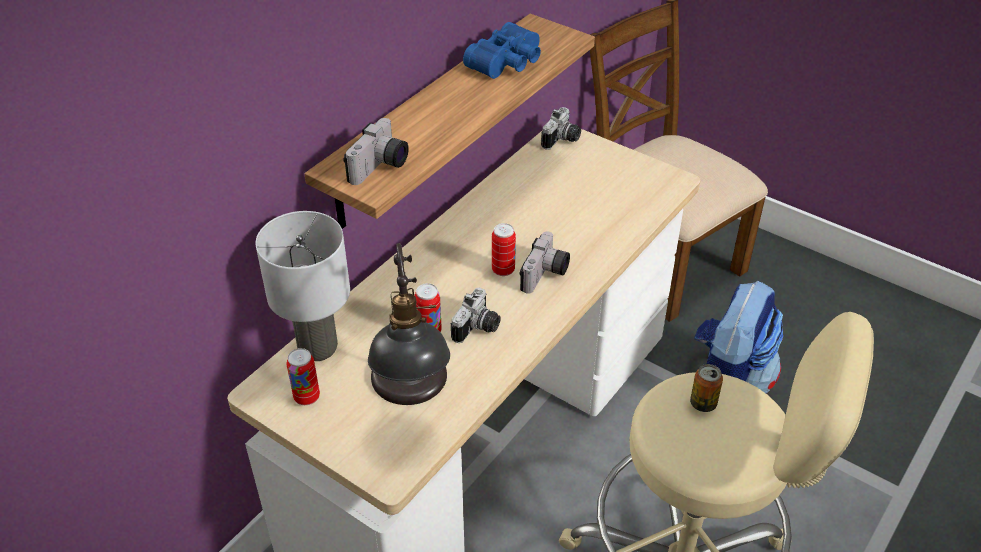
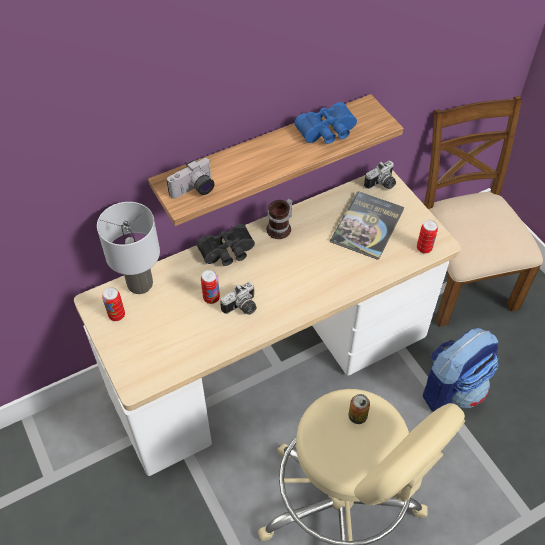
camera: 25 degrees right, 10 degrees up
(413, 401) = (175, 343): grey table lamp -> none
(417, 272) = (228, 253): none -> black binoculars
(469, 223) = (281, 228): none -> mug
(503, 270) = (282, 271): can -> can (424, 248)
(546, 275) = (307, 285): camera -> none
(575, 188) = (367, 225): none -> book

